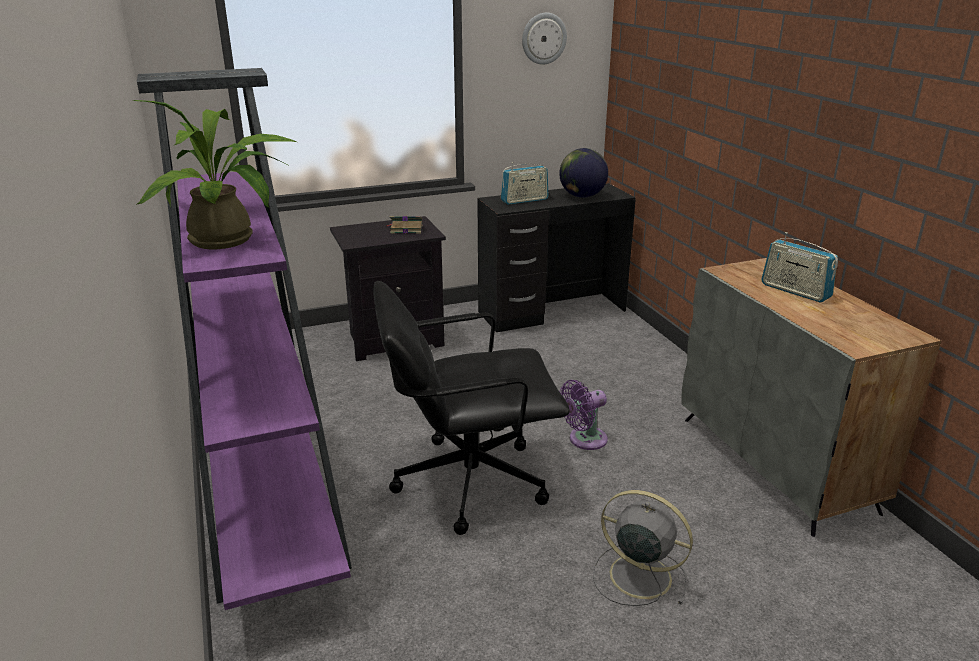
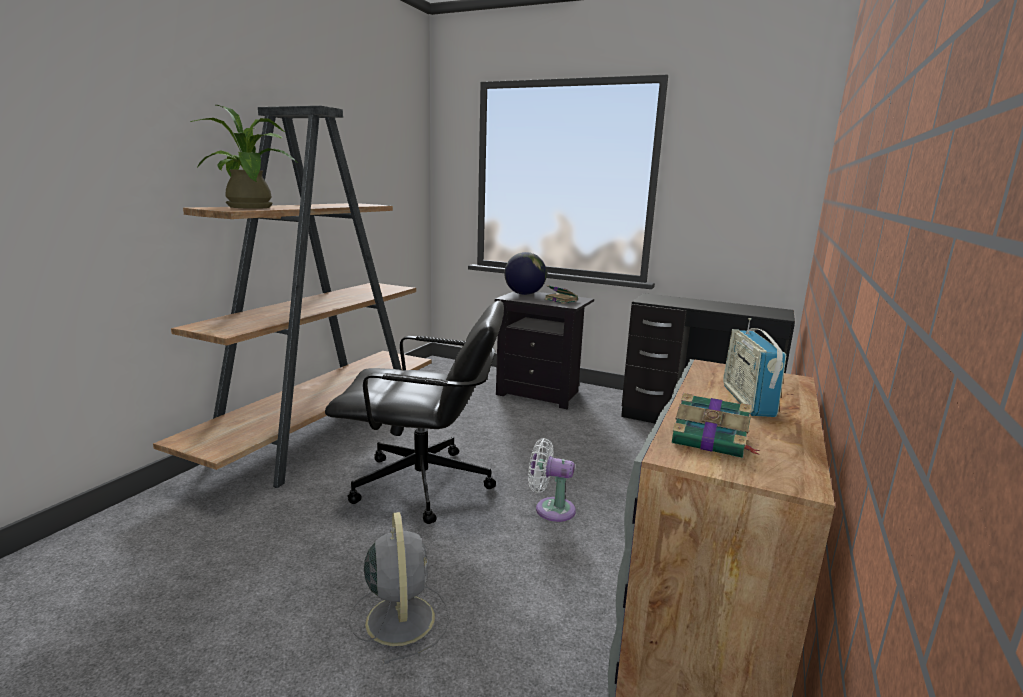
camera: 45 degrees right, 10 degrees down
(267, 493) = (323, 432): purple bookcase -> brown bookcase
(468, 481) = (424, 485): black office chair -> black office chair turned 150 degrees clockwise
(524, 200) = (677, 301): radio -> none
(543, 38) = (745, 156): wall clock -> none
(582, 196) = (738, 309): globe -> globe (524, 294)
(584, 440) = (550, 509): purple fan -> white fan
(845, 329) = (711, 441): none -> book

